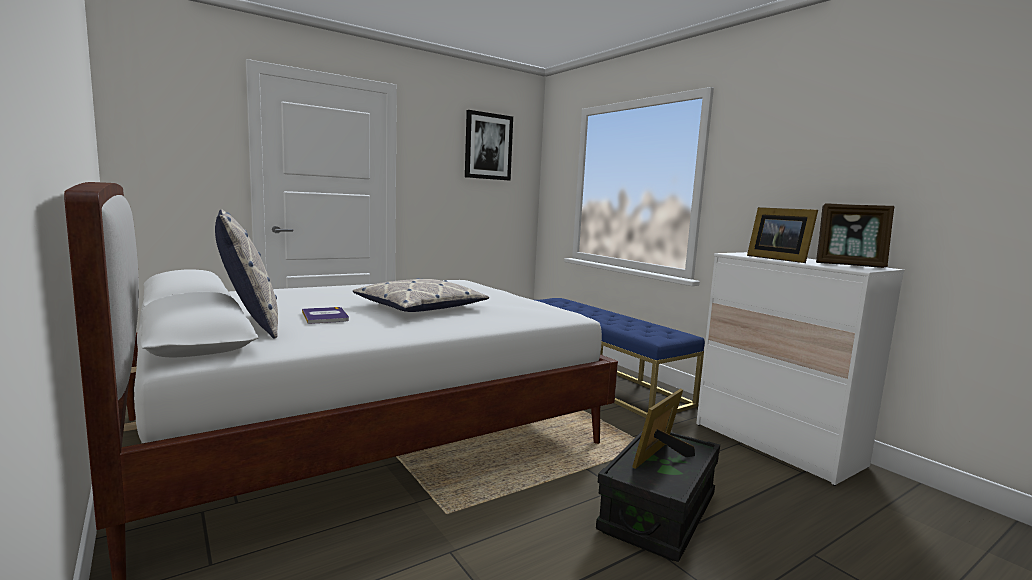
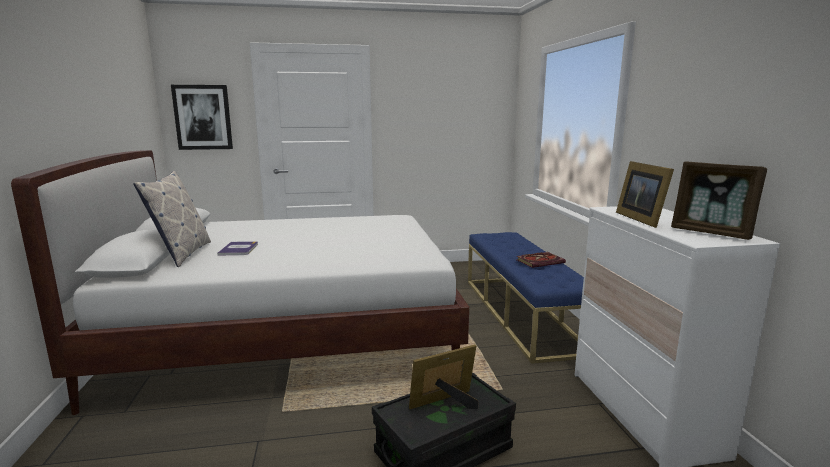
camera: 25 degrees right, 5 degrees up
(420, 307) = (318, 244): pillow -> none
(488, 146) = (459, 90): picture -> picture (203, 117)
(622, 319) = (540, 261): none -> book

